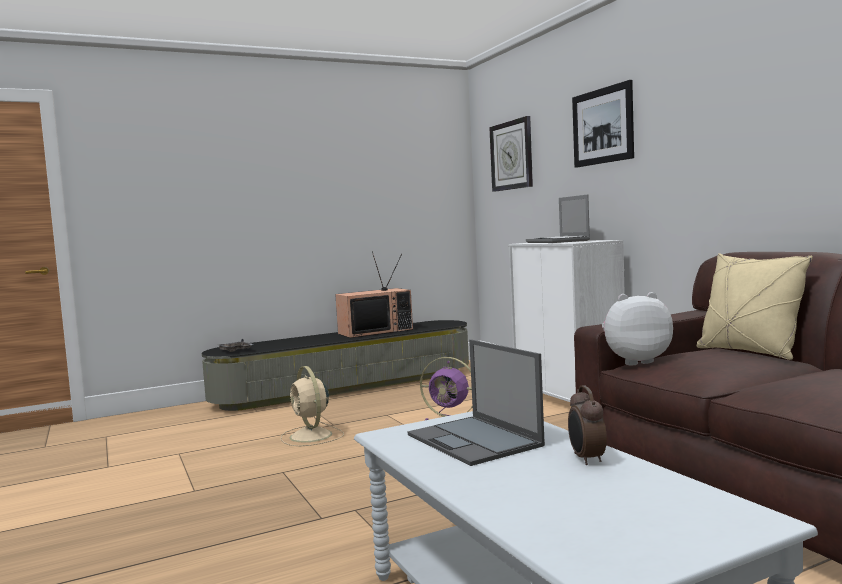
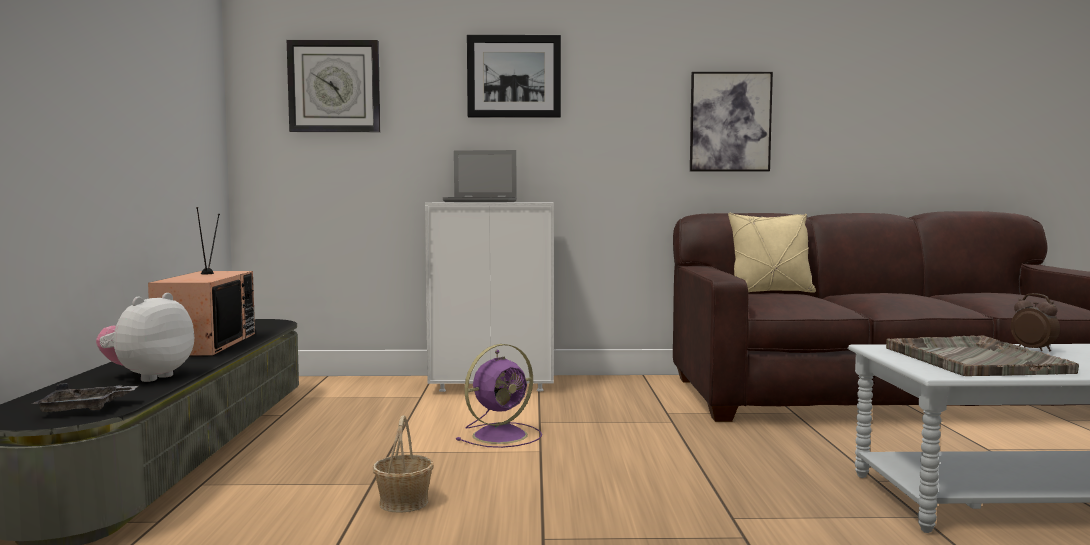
camera: 65 degrees left, 0 degrees up
(311, 436) = (404, 502): beige fan -> basket
(475, 440) = (973, 359): laptop -> grey tray
(586, 459) = (1033, 349): alarm clock -> alarm clock turned 135 degrees counterclockwise
(635, 361) = (755, 307): plush toy -> plush toy (148, 377)
(786, 138) = (730, 122): none -> picture

